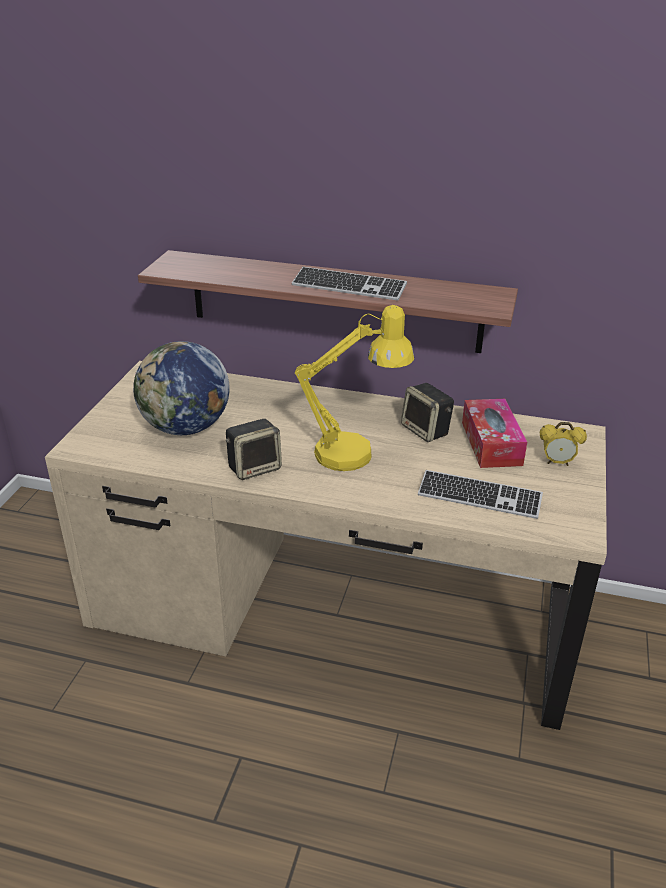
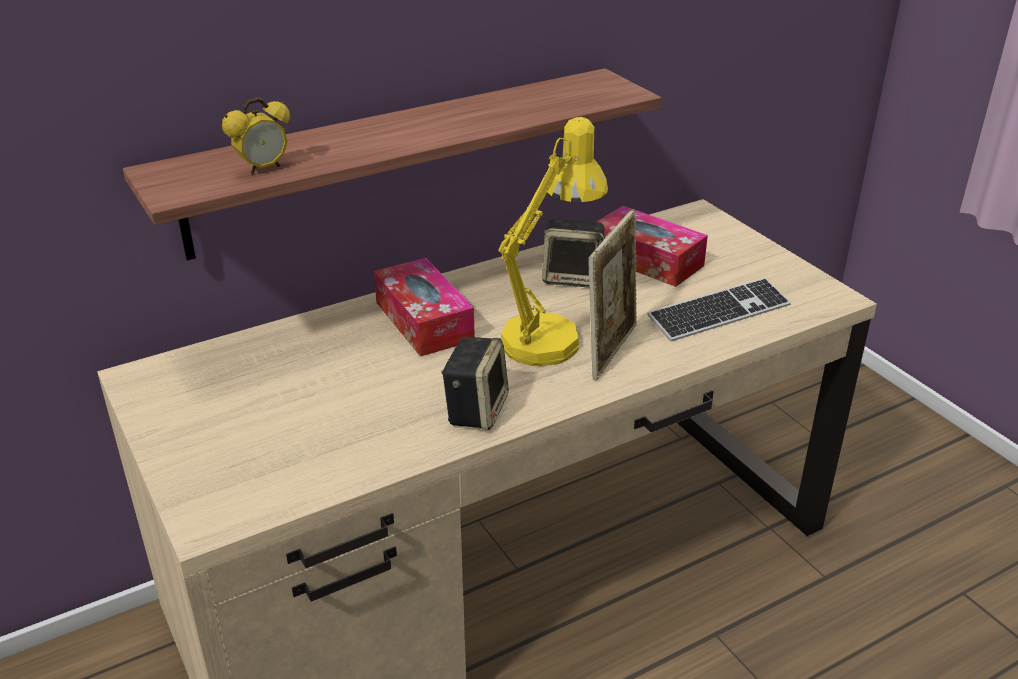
camera: 45 degrees left, 0 degrees up
(186, 428) = (316, 414): globe -> none
(306, 411) = (424, 321): none -> tissue box
(348, 287) = (451, 125): keyboard -> none
(375, 479) = (610, 349): none -> picture frame
(557, 462) = (723, 248): alarm clock -> alarm clock (263, 168)

